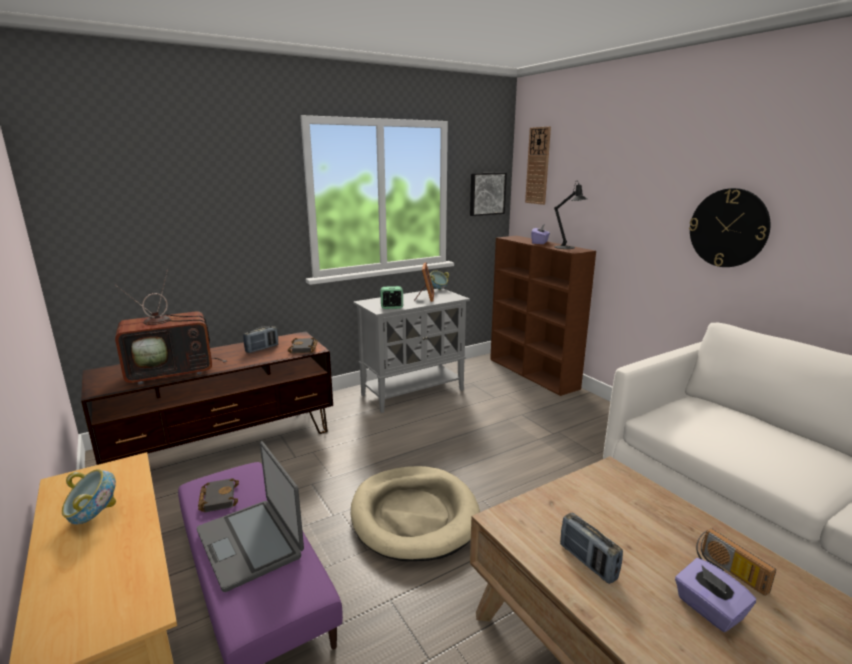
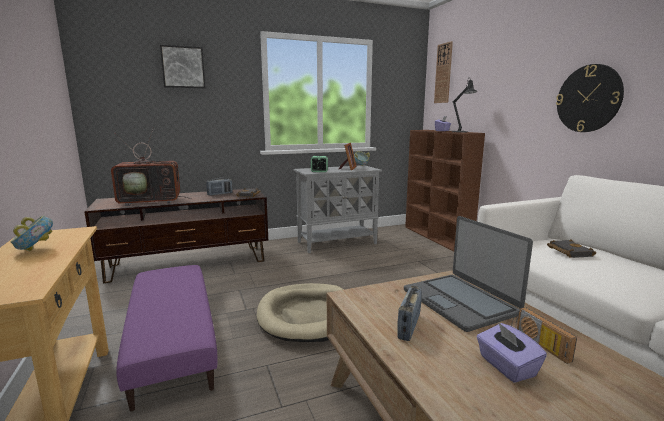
camera: 10 degrees right, 5 degrees down
(218, 498) = (158, 280): black book -> black book (568, 251)
(251, 543) = (166, 306): laptop -> laptop (460, 302)
(486, 193) = (404, 97): picture -> picture (183, 67)
(587, 562) = (409, 326): radio -> radio turned 45 degrees clockwise

